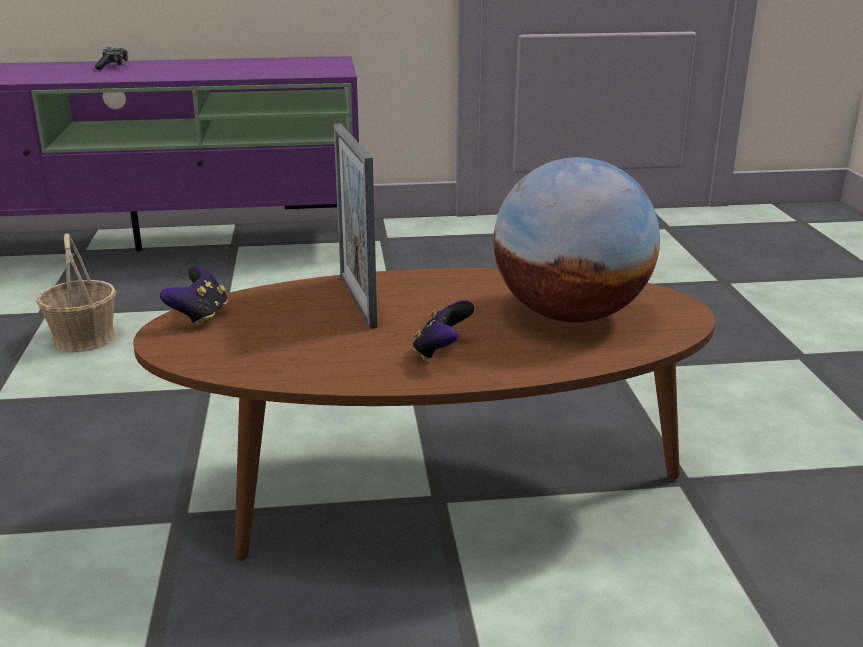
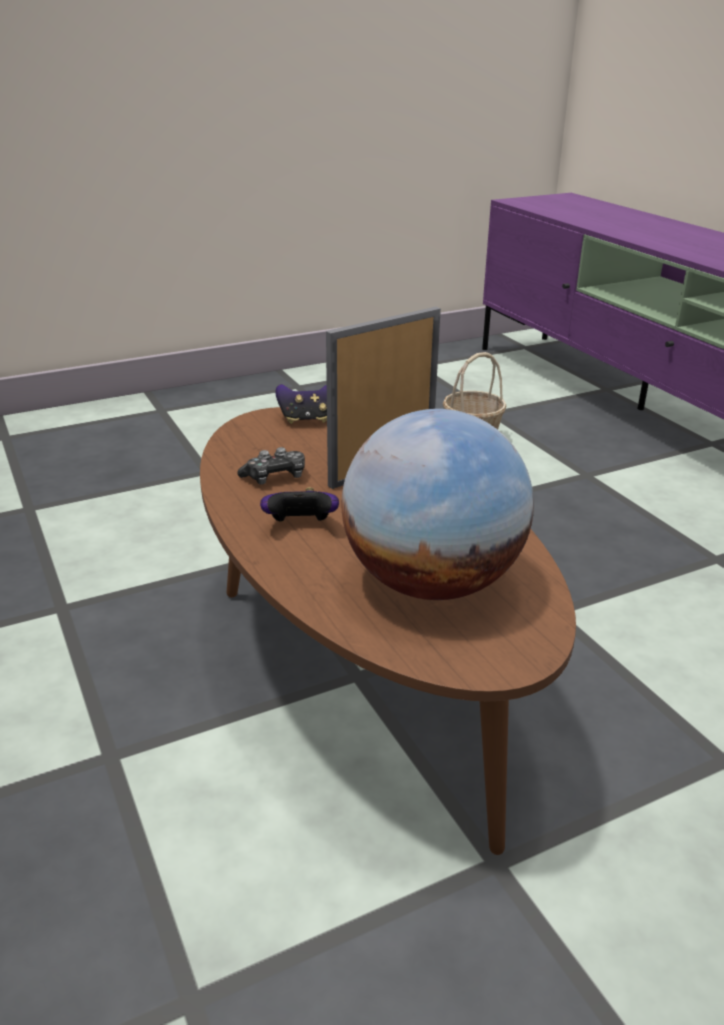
camera: 70 degrees right, 5 degrees up
(113, 66) = (686, 232): game controller -> game controller (275, 477)

